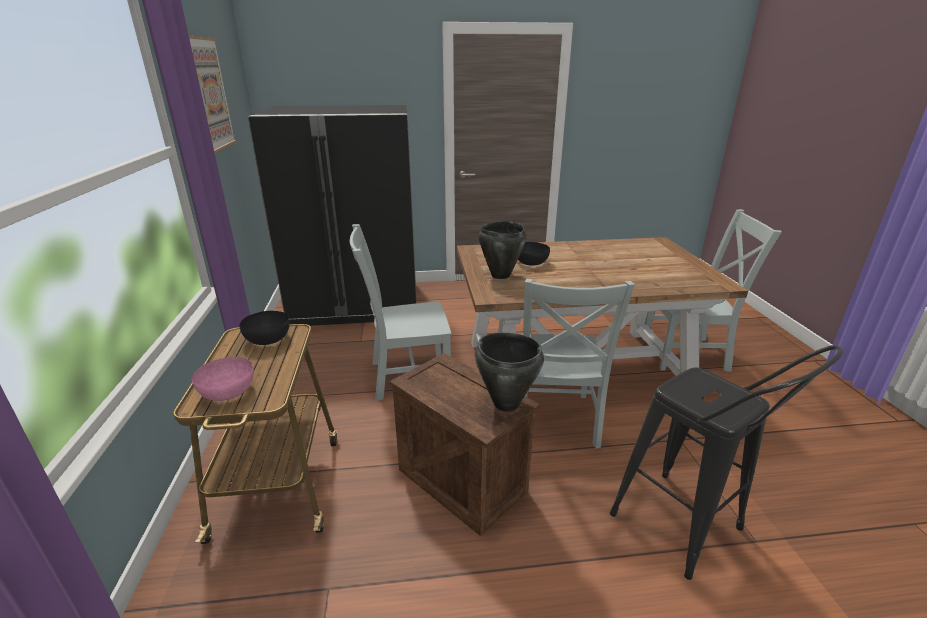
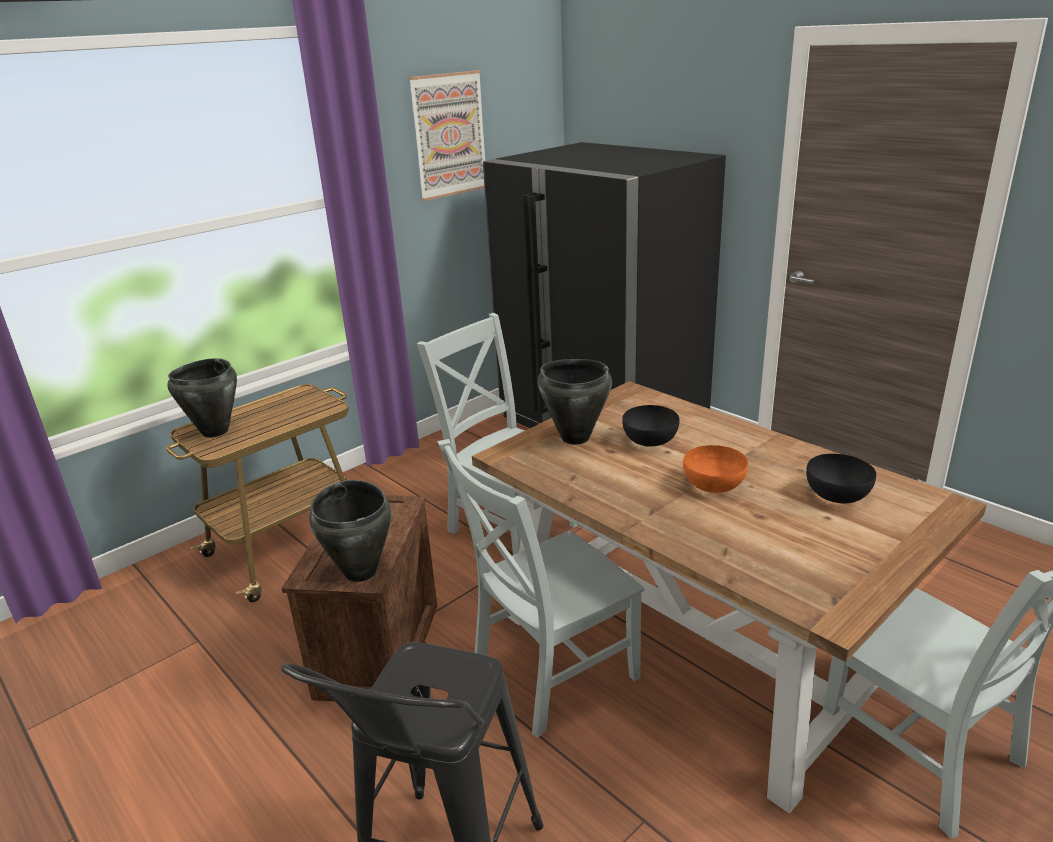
camera: 55 degrees right, 0 degrees up
(227, 392) = (214, 432): pink bowl -> black cooking pot
(267, 339) = (306, 404): black bowl -> black bowl (836, 494)
(595, 266) = (714, 485): none -> orange bowl

